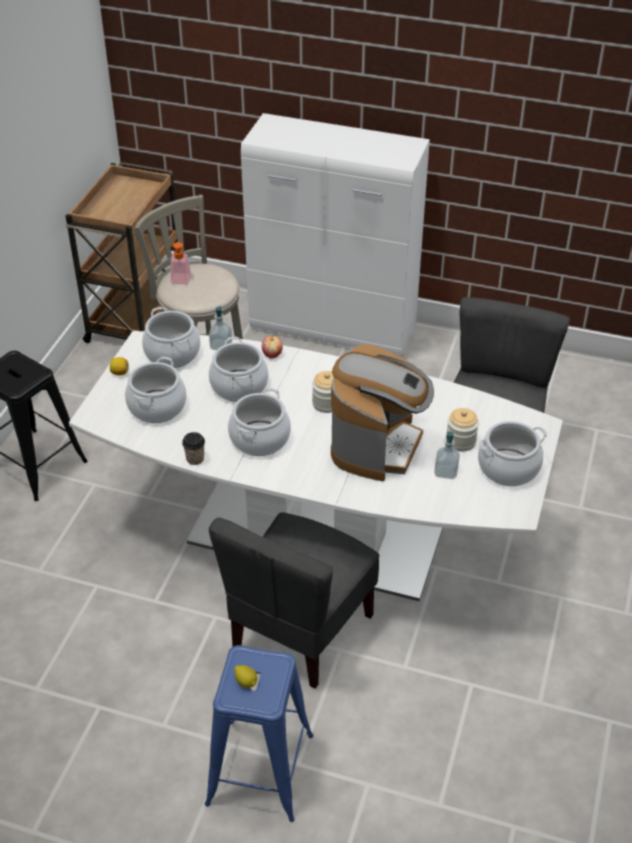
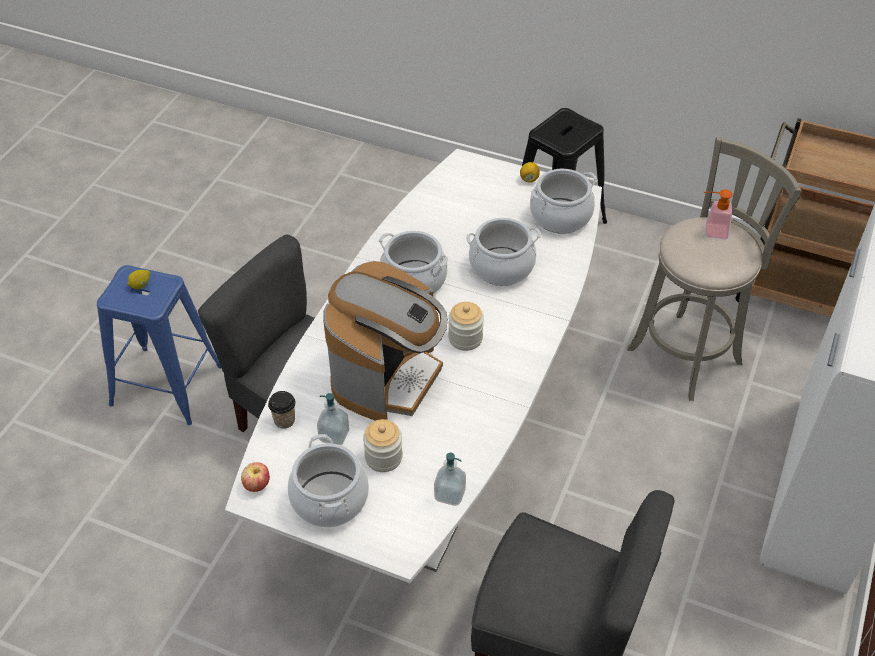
camera: 95 degrees right, 5 degrees up
(157, 407) = (473, 206): cooking pot -> none
(195, 459) = (390, 232): cup -> cup (284, 420)
(221, 346) = (573, 254): soap dispenser -> soap dispenser (449, 494)
(272, 355) = (556, 296): apple -> apple (257, 485)
(377, 446) = (388, 377): coffee machine -> coffee machine turned 90 degrees counterclockwise

